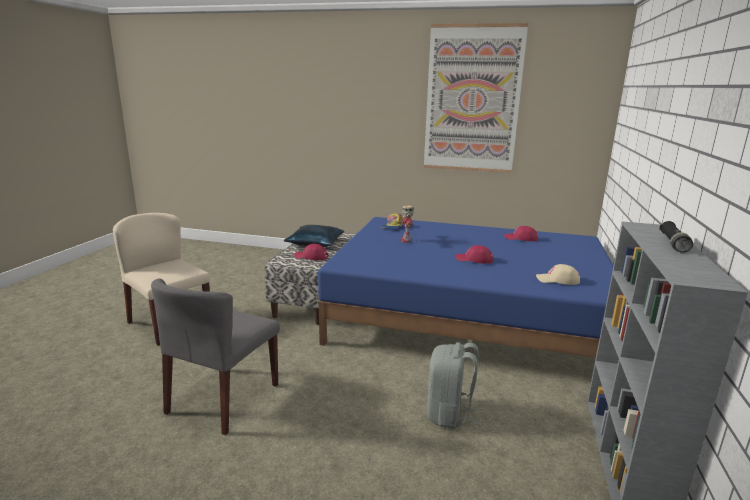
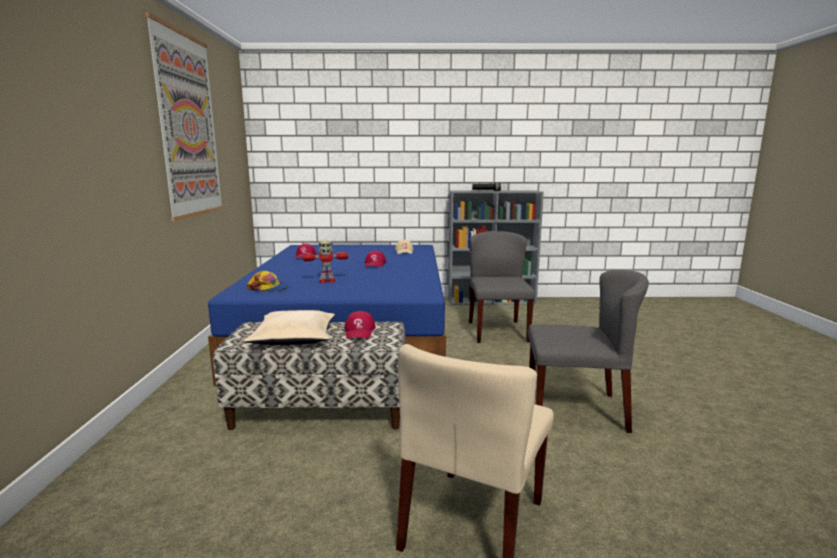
camera: 105 degrees left, 5 degrees down
(315, 243) = (295, 338): blue pillow -> beige pillow
(450, 414) = (497, 331): grey backpack -> grey chair

